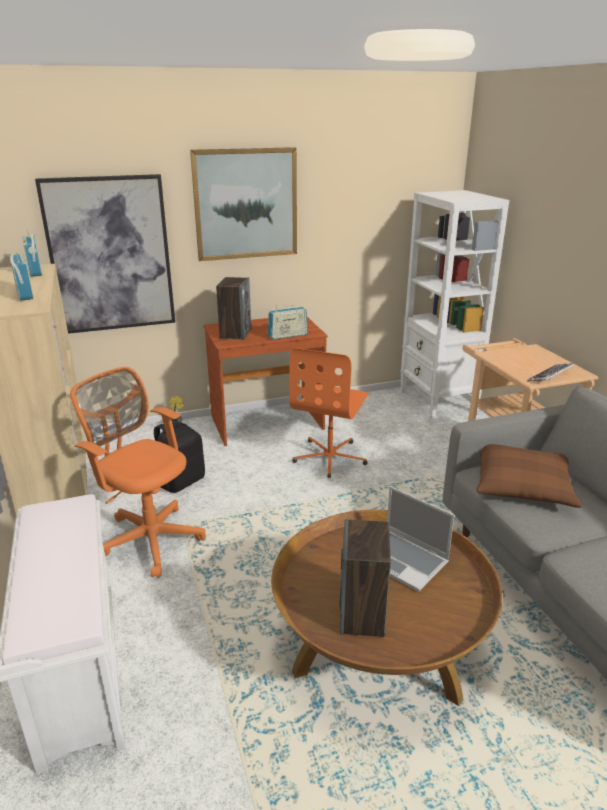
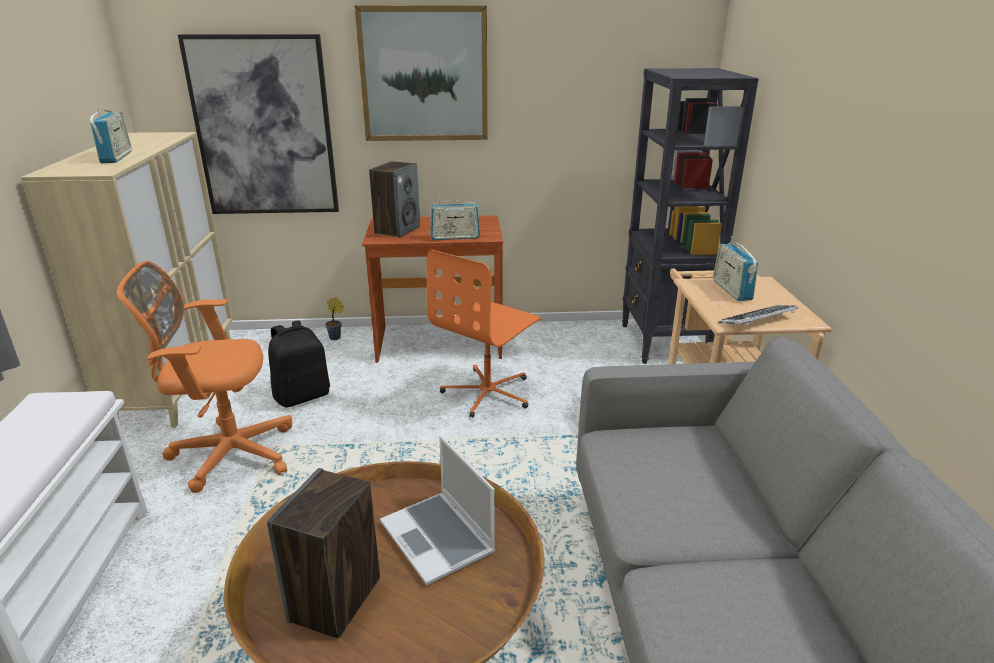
camera: 15 degrees right, 0 degrees up
(35, 271) = (164, 138): radio -> radio (731, 290)
(149, 537) = (227, 454): orange office chair -> orange office chair turned 60 degrees counterclockwise
(437, 402) = (663, 343): white bookcase -> black bookcase
(523, 485) = (661, 464): brown pillow -> none

